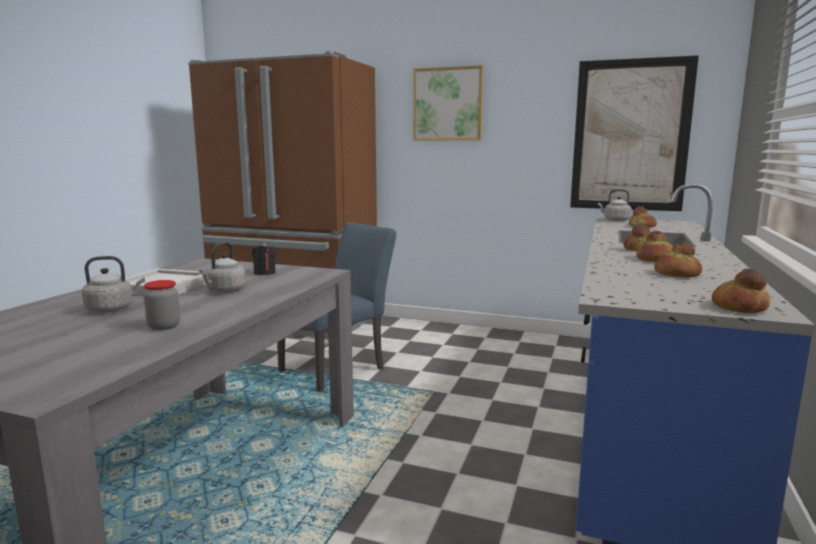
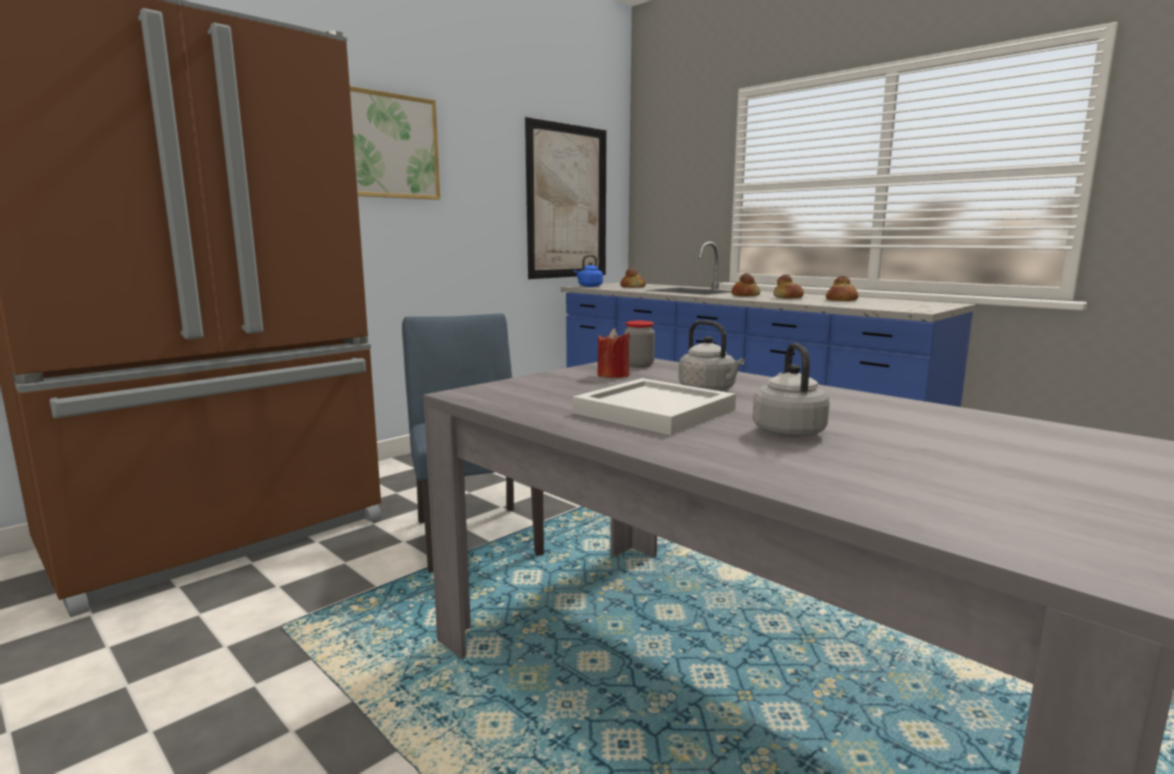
camera: 65 degrees left, 0 degrees up
(164, 326) = (887, 412): jar -> jar (639, 365)
(264, 273) = (613, 375): black candle -> red candle
(615, 220) = (589, 286): grey kettle -> blue kettle
(738, 307) = (939, 304): bread -> none

